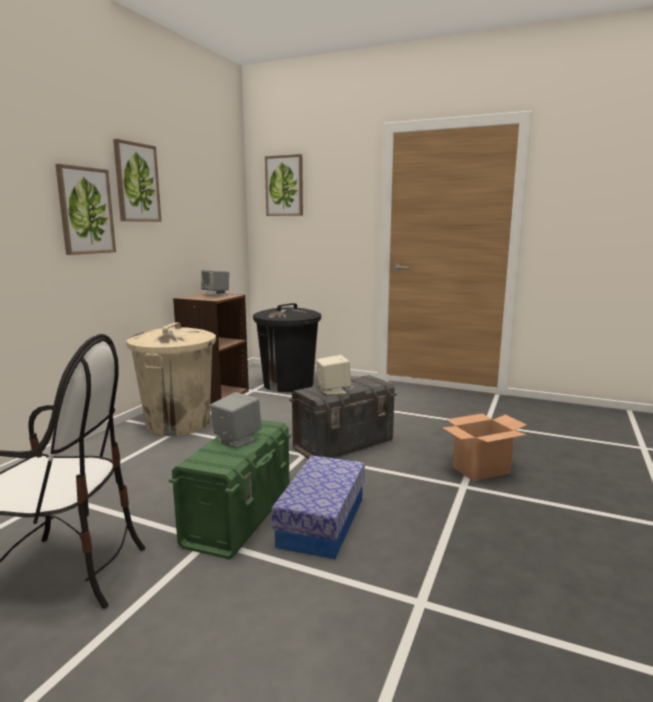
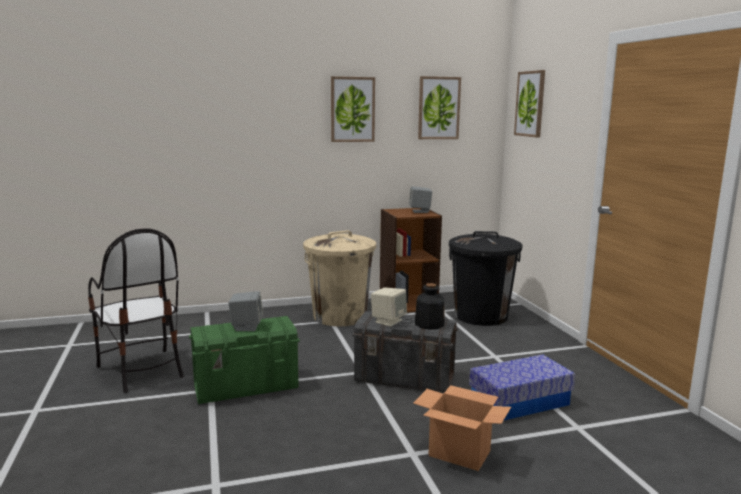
camera: 50 degrees right, 0 degrees up
(85, 211) = (297, 134): picture -> picture (438, 108)
(322, 521) = (274, 415): storage box -> storage box (520, 402)
(363, 382) = (429, 324): none -> bottle

